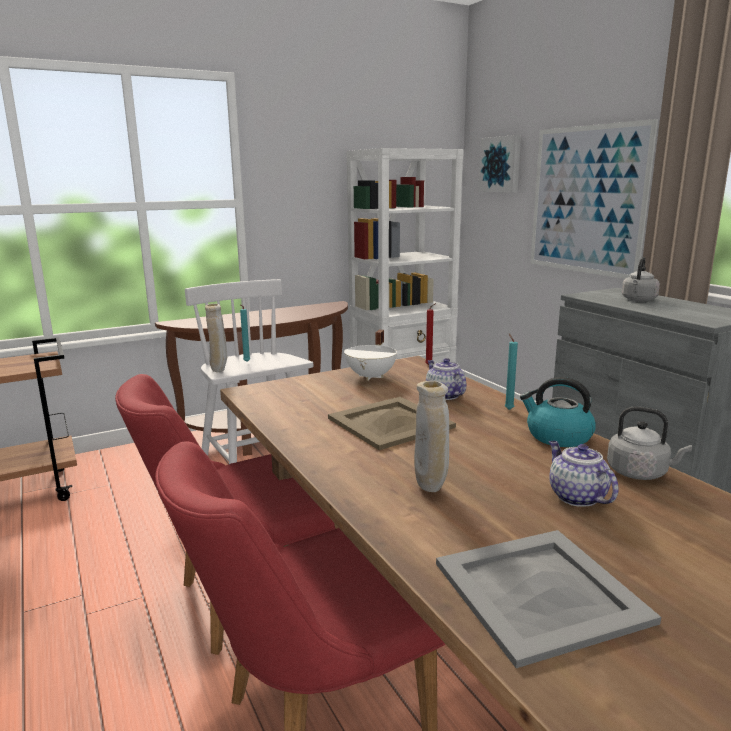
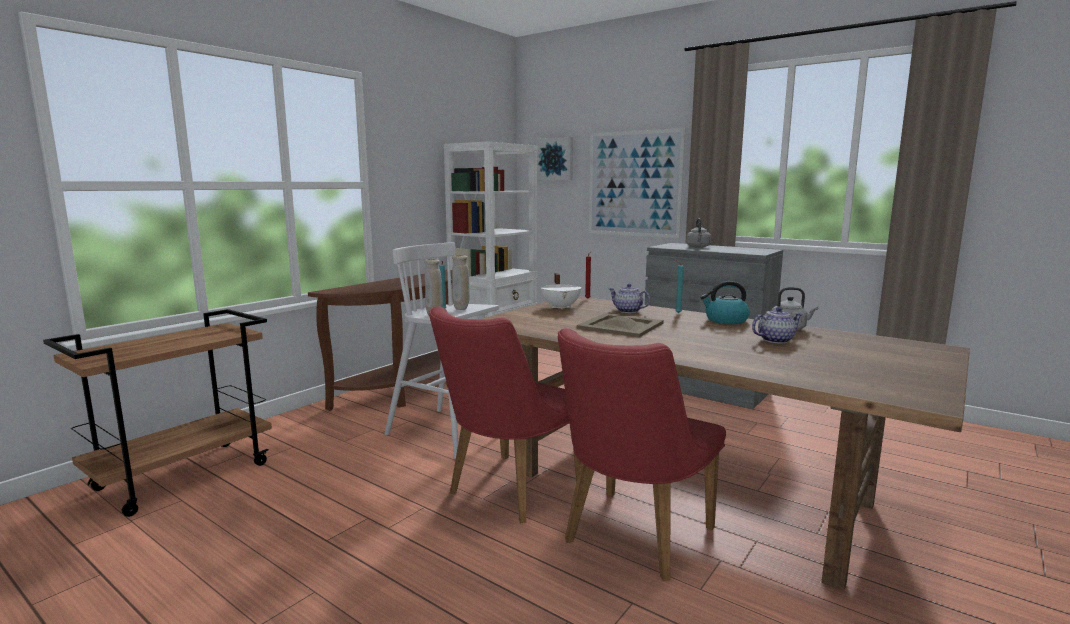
camera: 25 degrees left, 5 degrees down
(430, 487) = (699, 347): beige vase -> beige vase (461, 309)
(537, 591) = (816, 371): grey tray -> none
(576, 496) = (776, 340): teapot -> teapot turned 120 degrees clockwise

